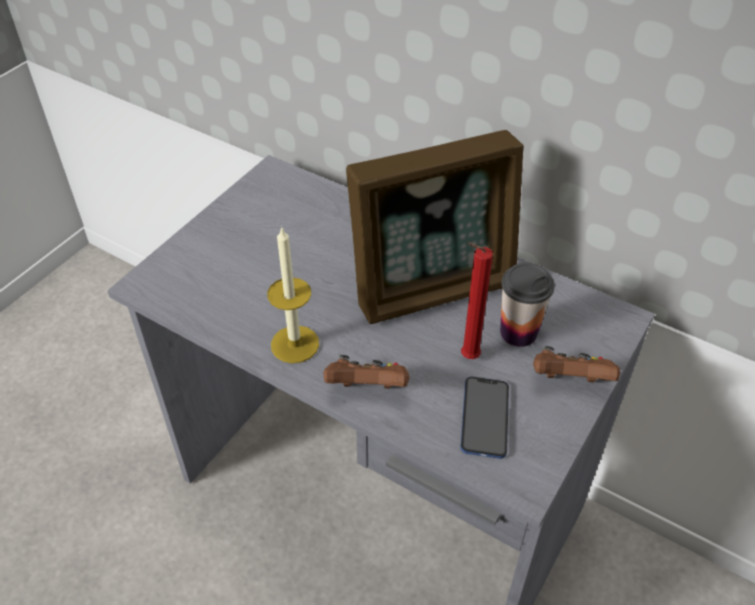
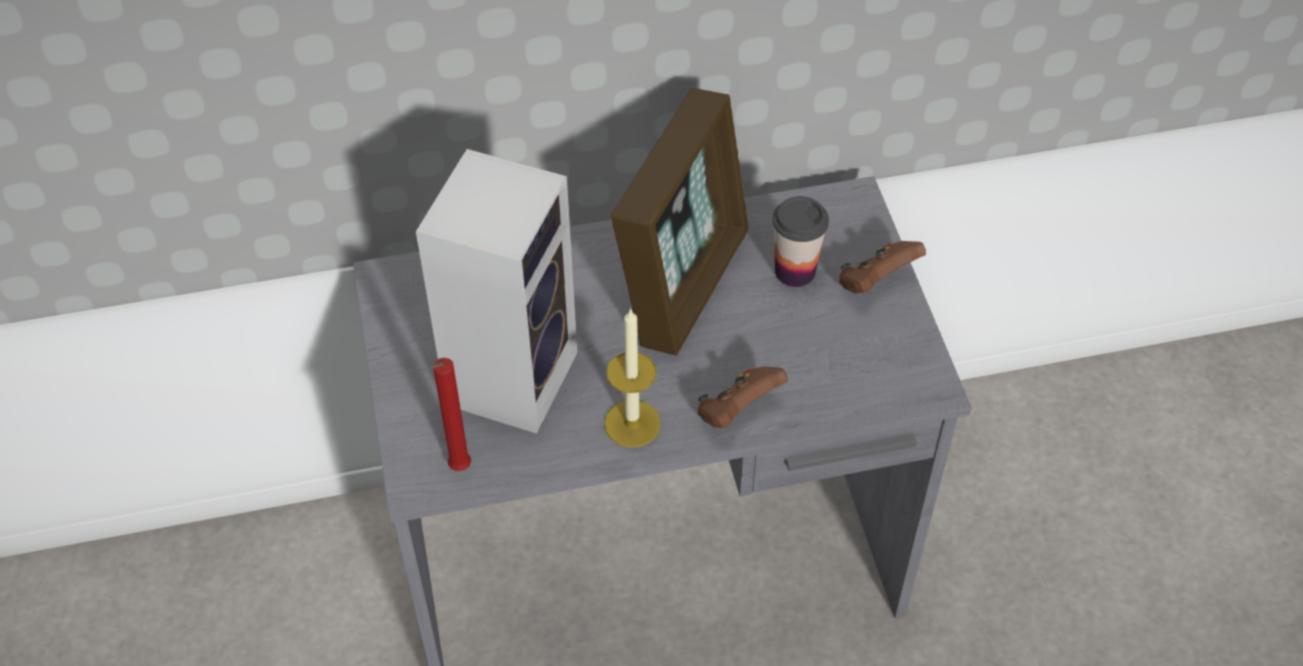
camera: 45 degrees left, 5 degrees up
(268, 265) = (512, 373): none -> speaker
(466, 357) = (781, 324): red candle -> red candle (458, 469)
(485, 418) = (851, 362): phone -> none

